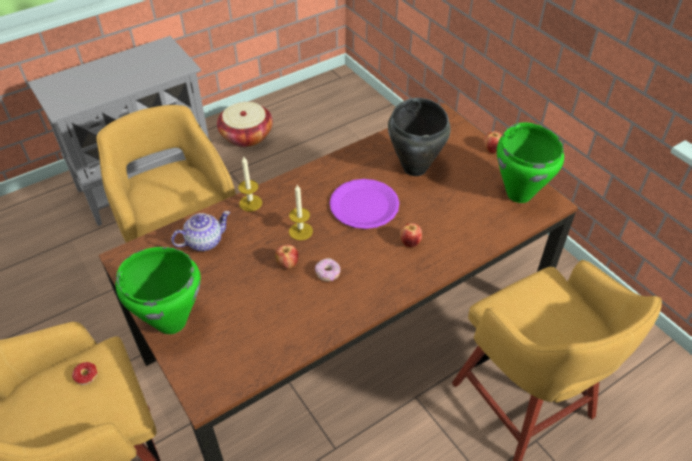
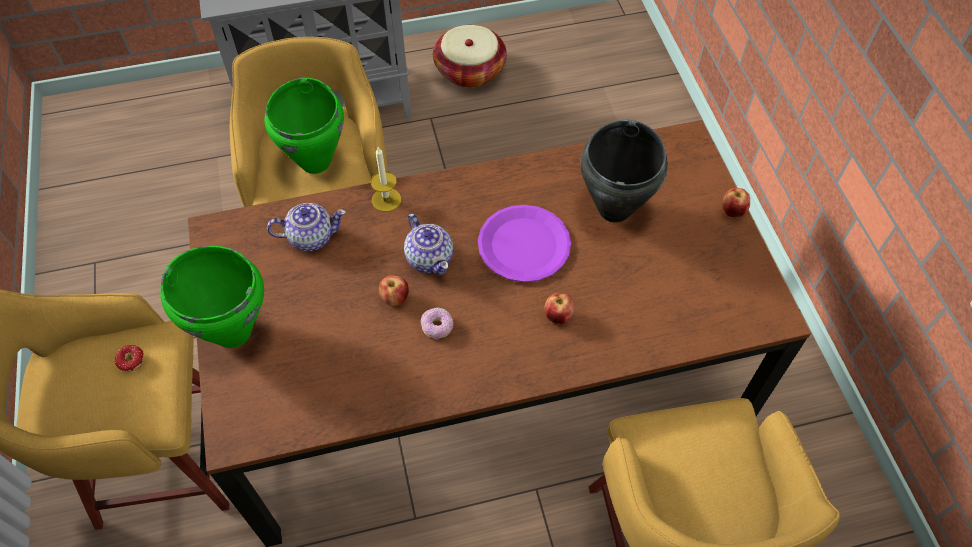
camera: 20 degrees right, 10 degrees up
(300, 231) = (429, 258): candle -> teapot
(519, 194) = (737, 289): green cooking pot -> green cooking pot (316, 162)

